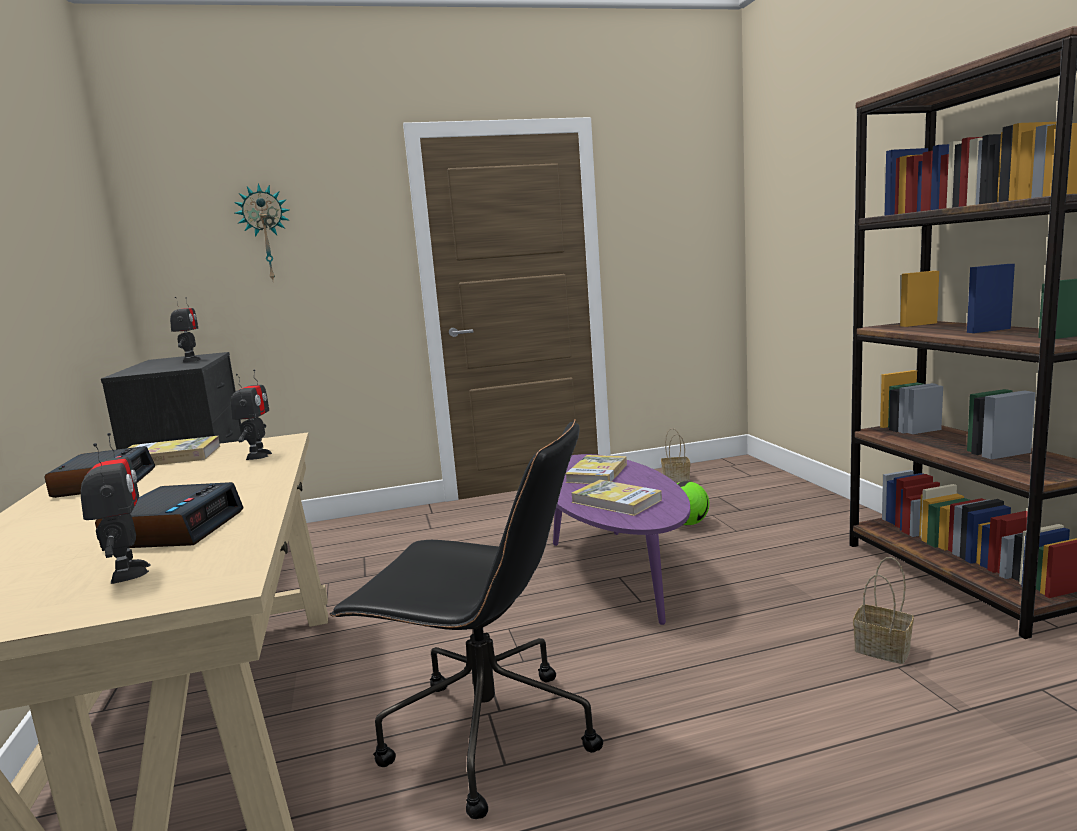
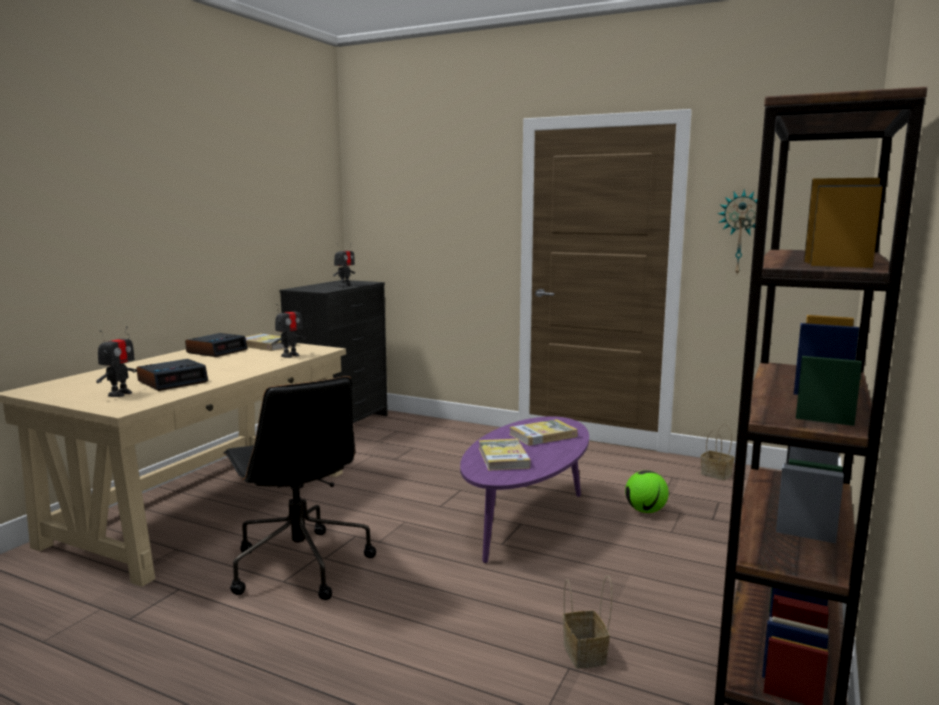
camera: 40 degrees right, 0 degrees up
(266, 233) = (421, 201): wall clock -> wall clock (740, 232)

